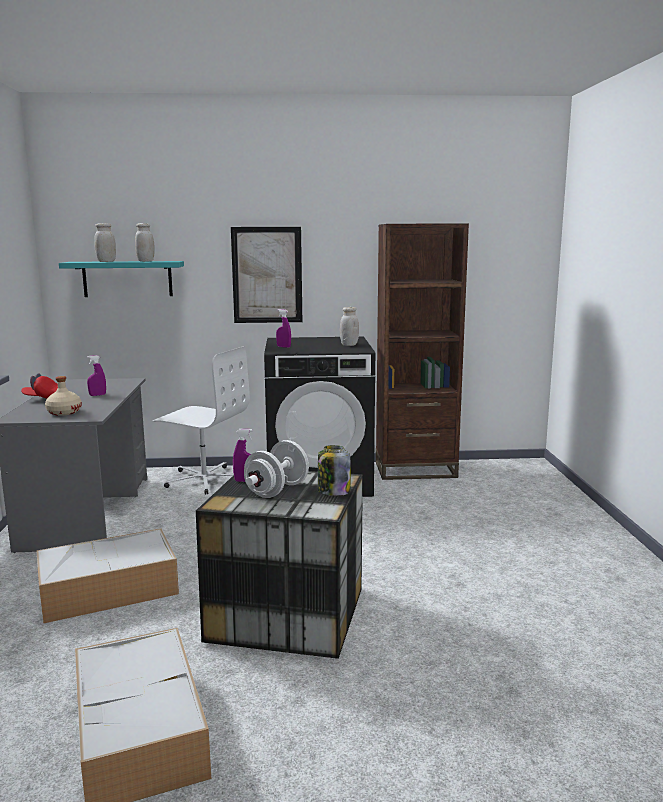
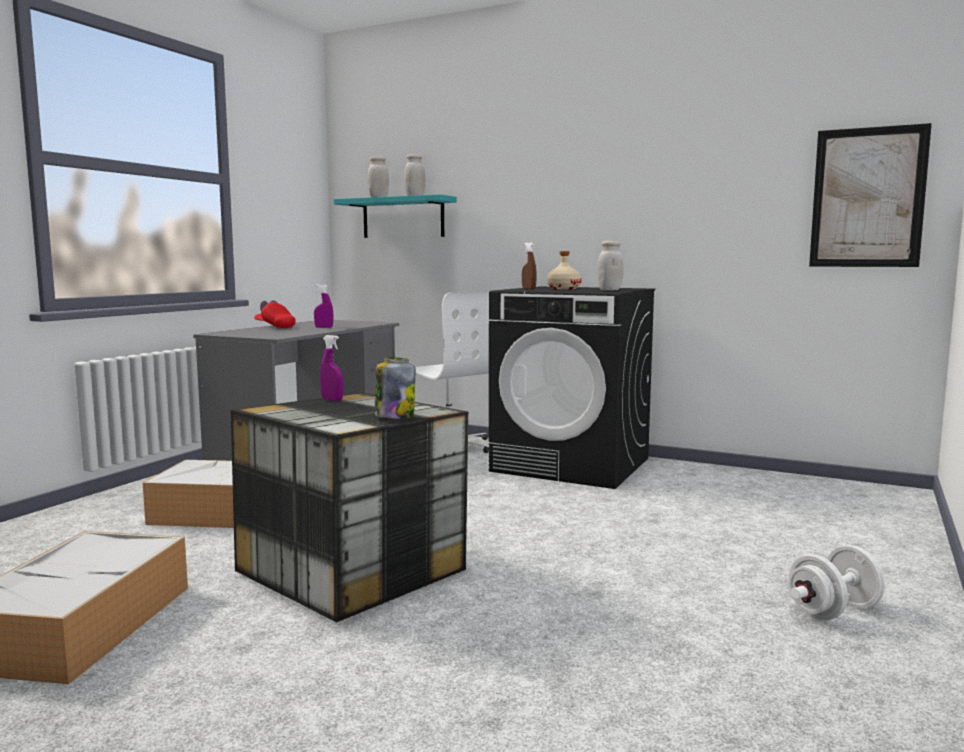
camera: 30 degrees right, 5 degrees down
(64, 412) = (264, 333): beige bottle -> beige bottle (563, 289)
(267, 275) = (543, 211): picture -> picture (867, 198)
(277, 490) = (341, 408): white dumbbell -> white dumbbell (833, 611)
(283, 347) = (528, 289): purple spray bottle -> brown spray bottle
(415, 470) = (709, 473): brown bookcase -> none

